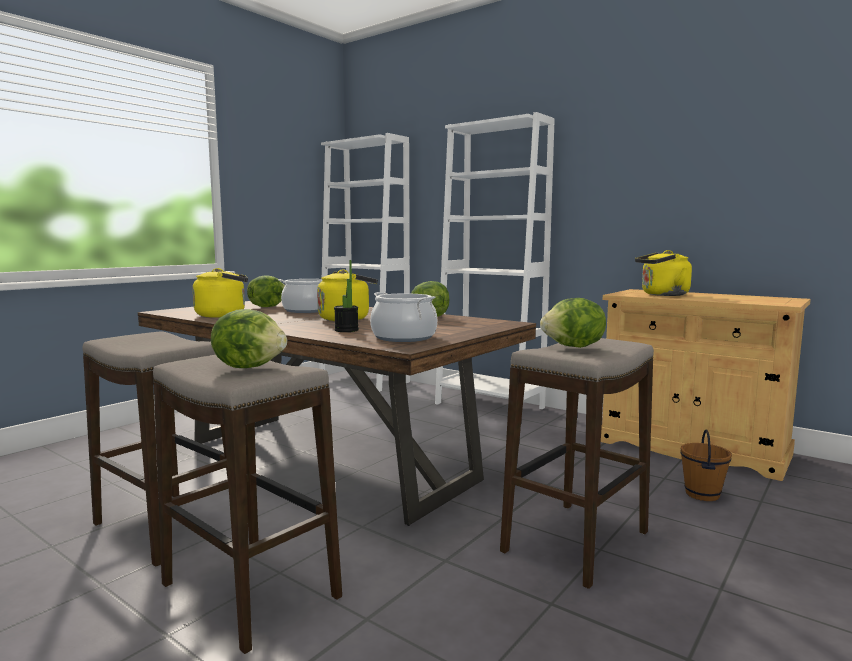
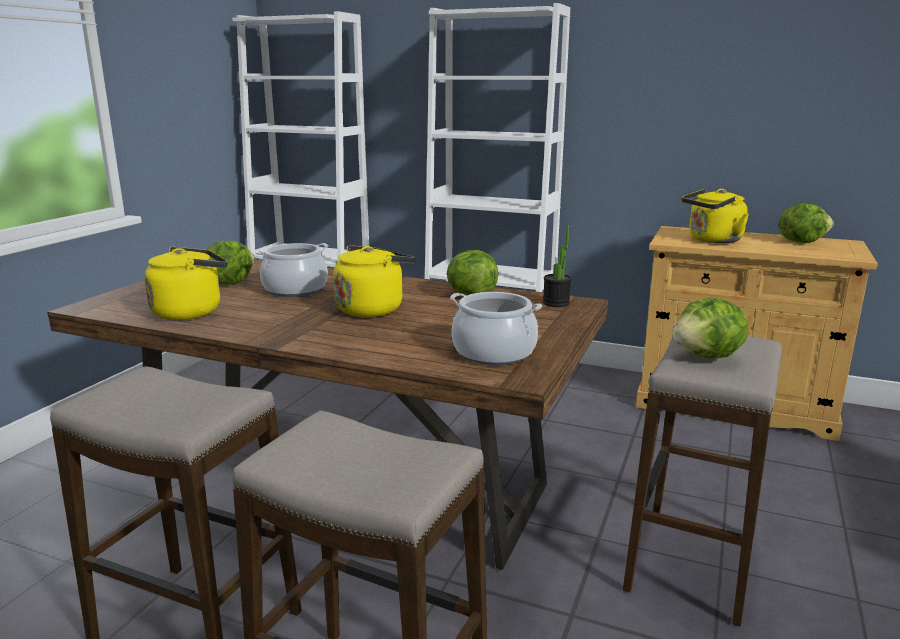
camera: 15 degrees left, 10 degrees up
(250, 367) = (376, 455): lettuce -> lettuce (800, 241)
(346, 330) = (402, 340): potted plant -> potted plant (556, 303)
(701, 494) = (776, 471): brown bucket -> none

